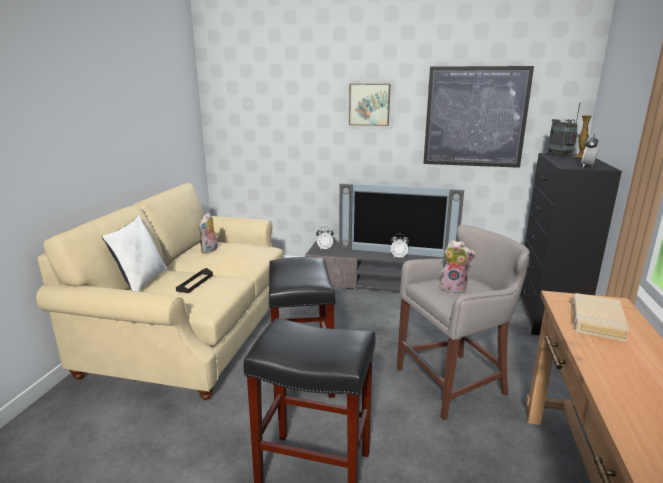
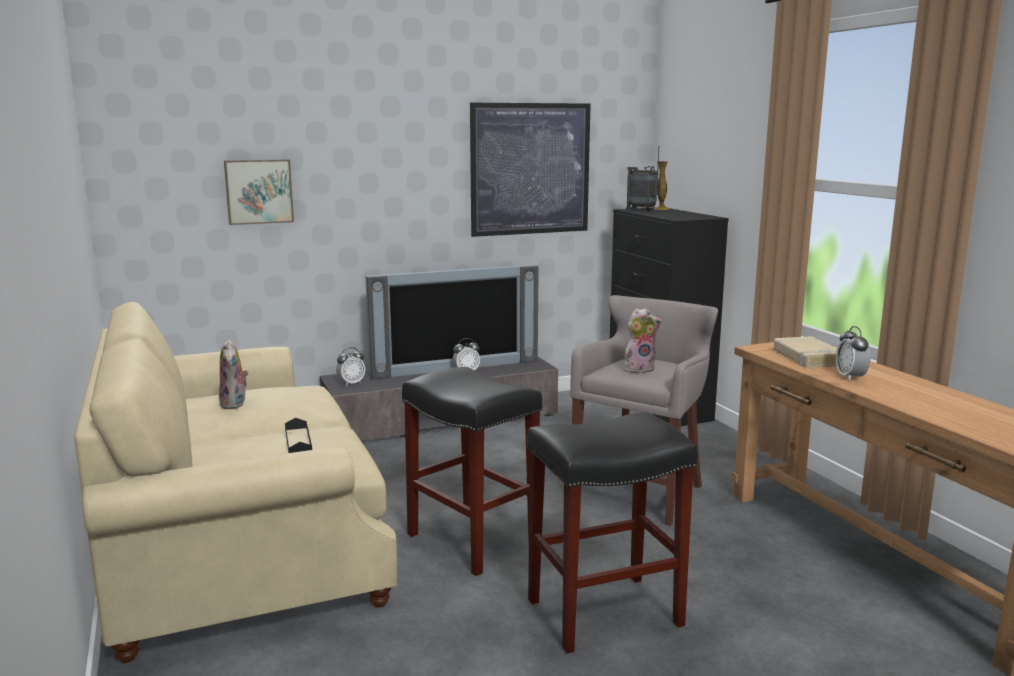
camera: 35 degrees left, 5 degrees down
(141, 282) = (197, 463): white pillow -> none
(369, 104) = (390, 156): picture -> picture (259, 191)
(587, 166) = (693, 217): alarm clock -> alarm clock (850, 377)

